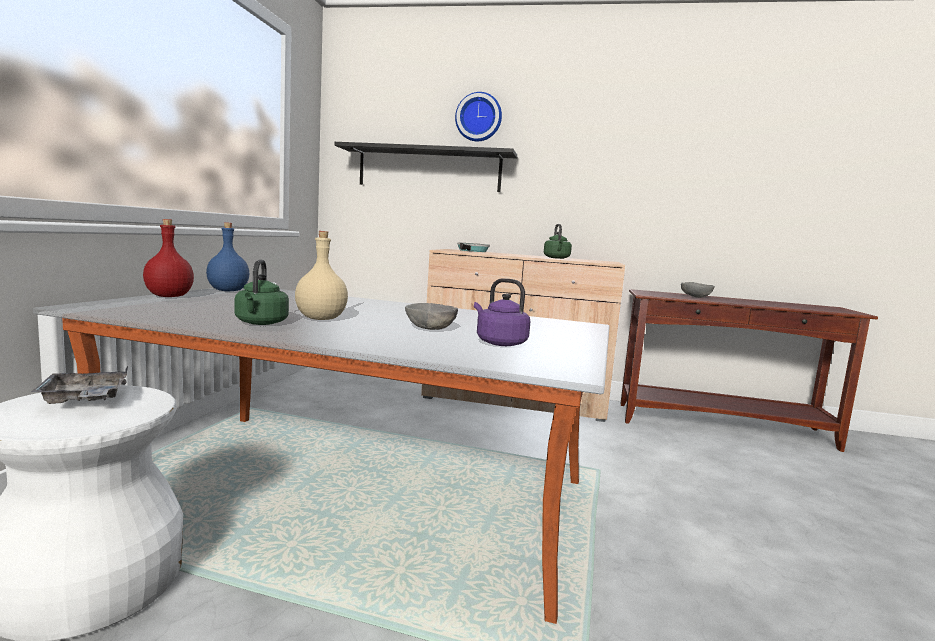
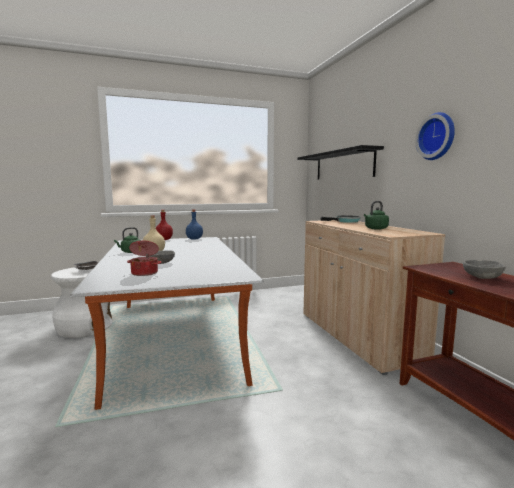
camera: 60 degrees right, 0 degrees up
(479, 117) = (365, 124): wall clock -> wall clock (437, 136)
(499, 343) = (145, 273): purple kettle -> cooking pot

